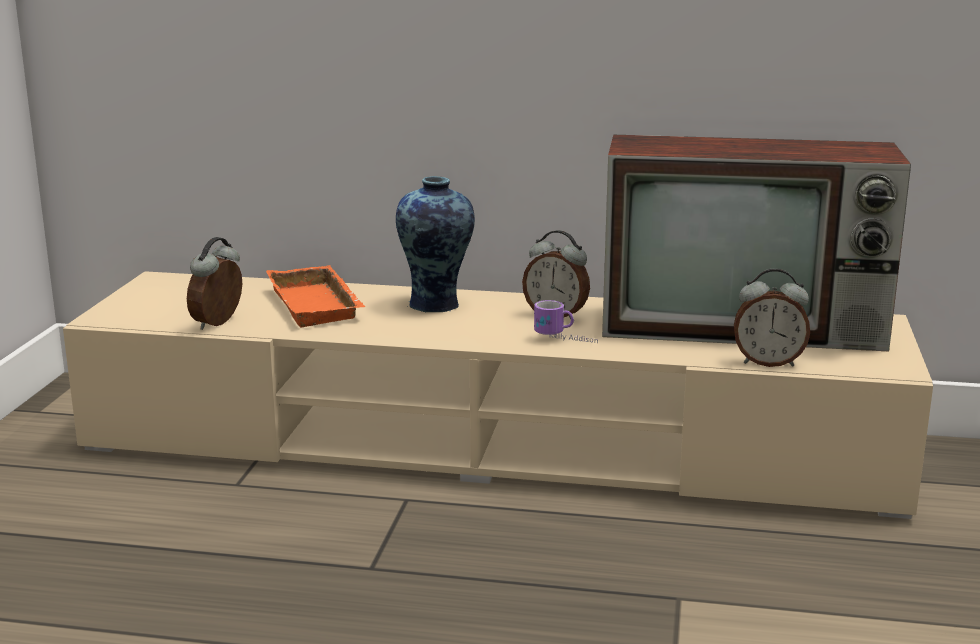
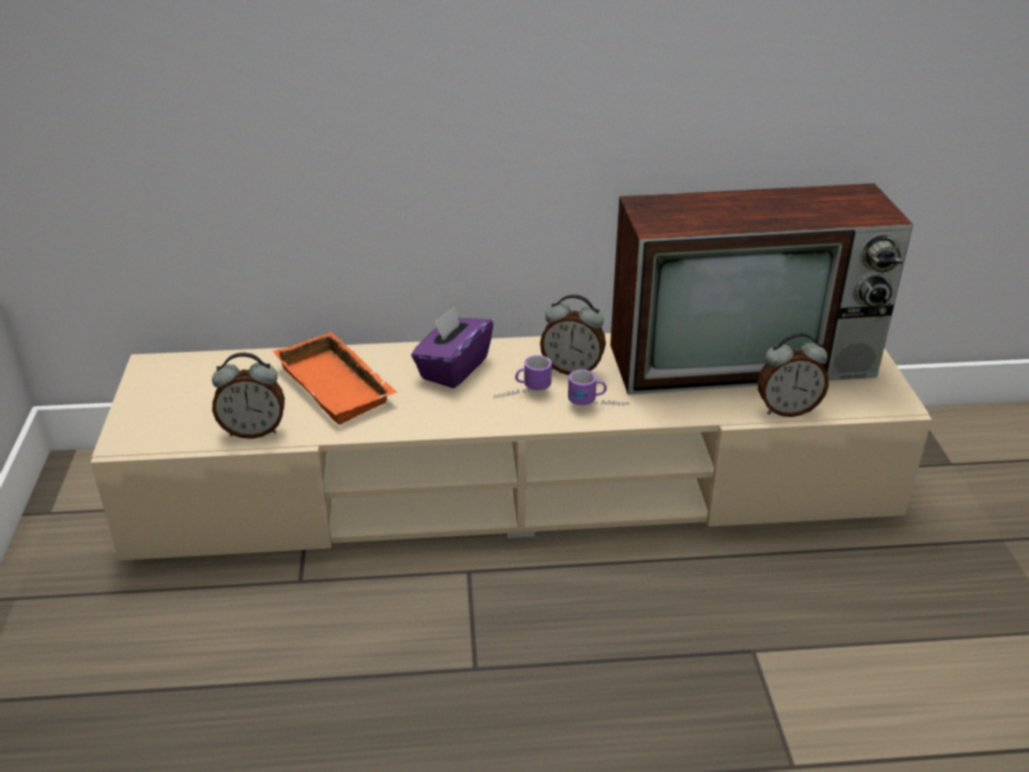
camera: 15 degrees left, 15 degrees up
(219, 324) = (254, 431): alarm clock -> alarm clock turned 105 degrees counterclockwise
(436, 305) = (453, 368): vase -> purple tissue box
(493, 326) = (522, 393): none -> mug

